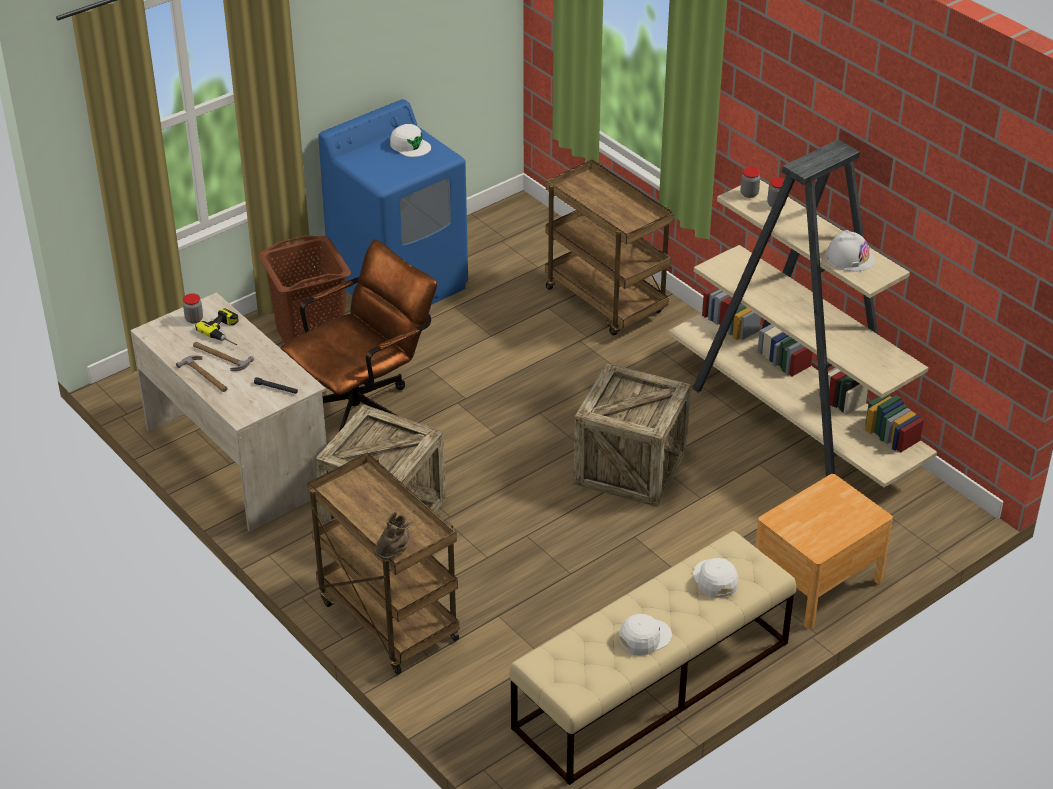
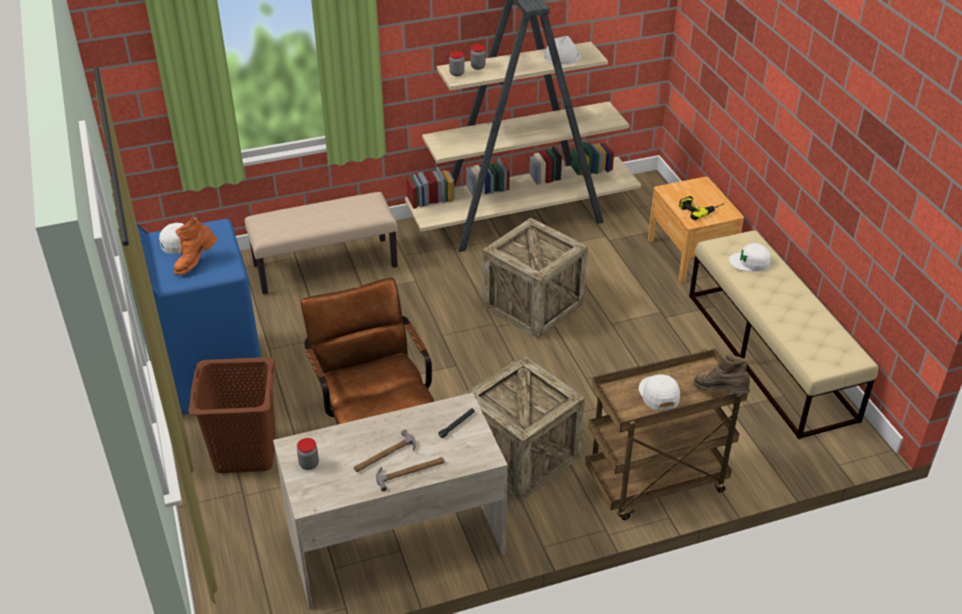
camera: 70 degrees left, 0 degrees up
(227, 332) = (346, 443): power drill -> power drill (700, 208)
(384, 162) = (196, 263): none -> orange boot
(607, 302) = (325, 265): brown cart -> beige bench
(644, 637) = (802, 309): white cap -> white cap (658, 394)

